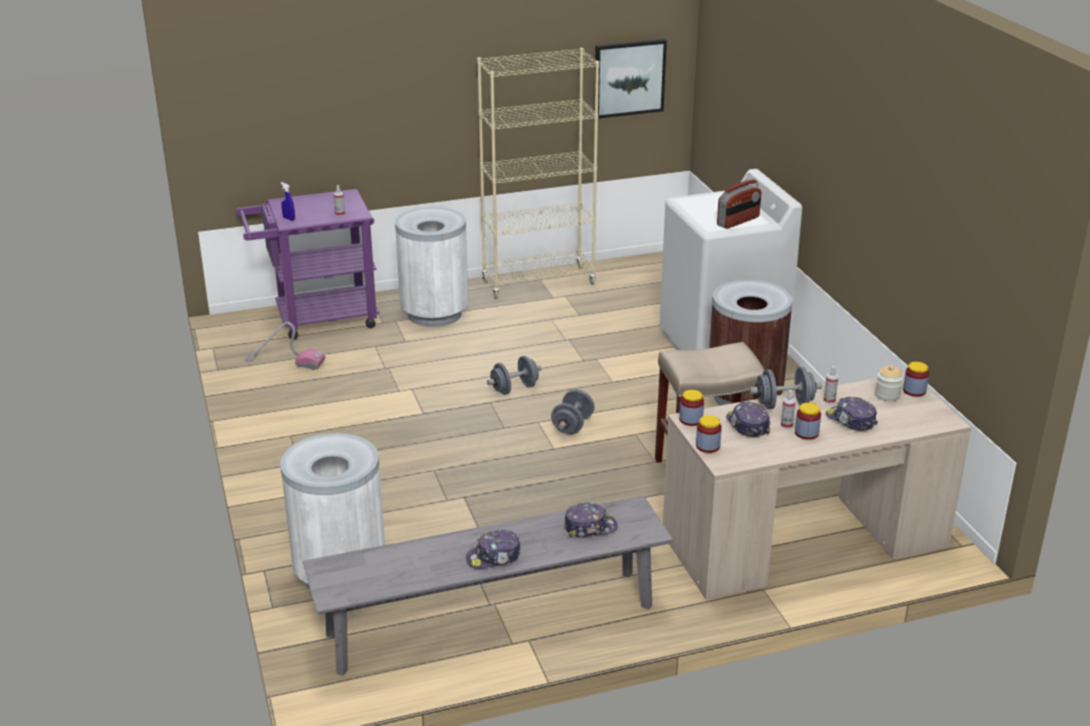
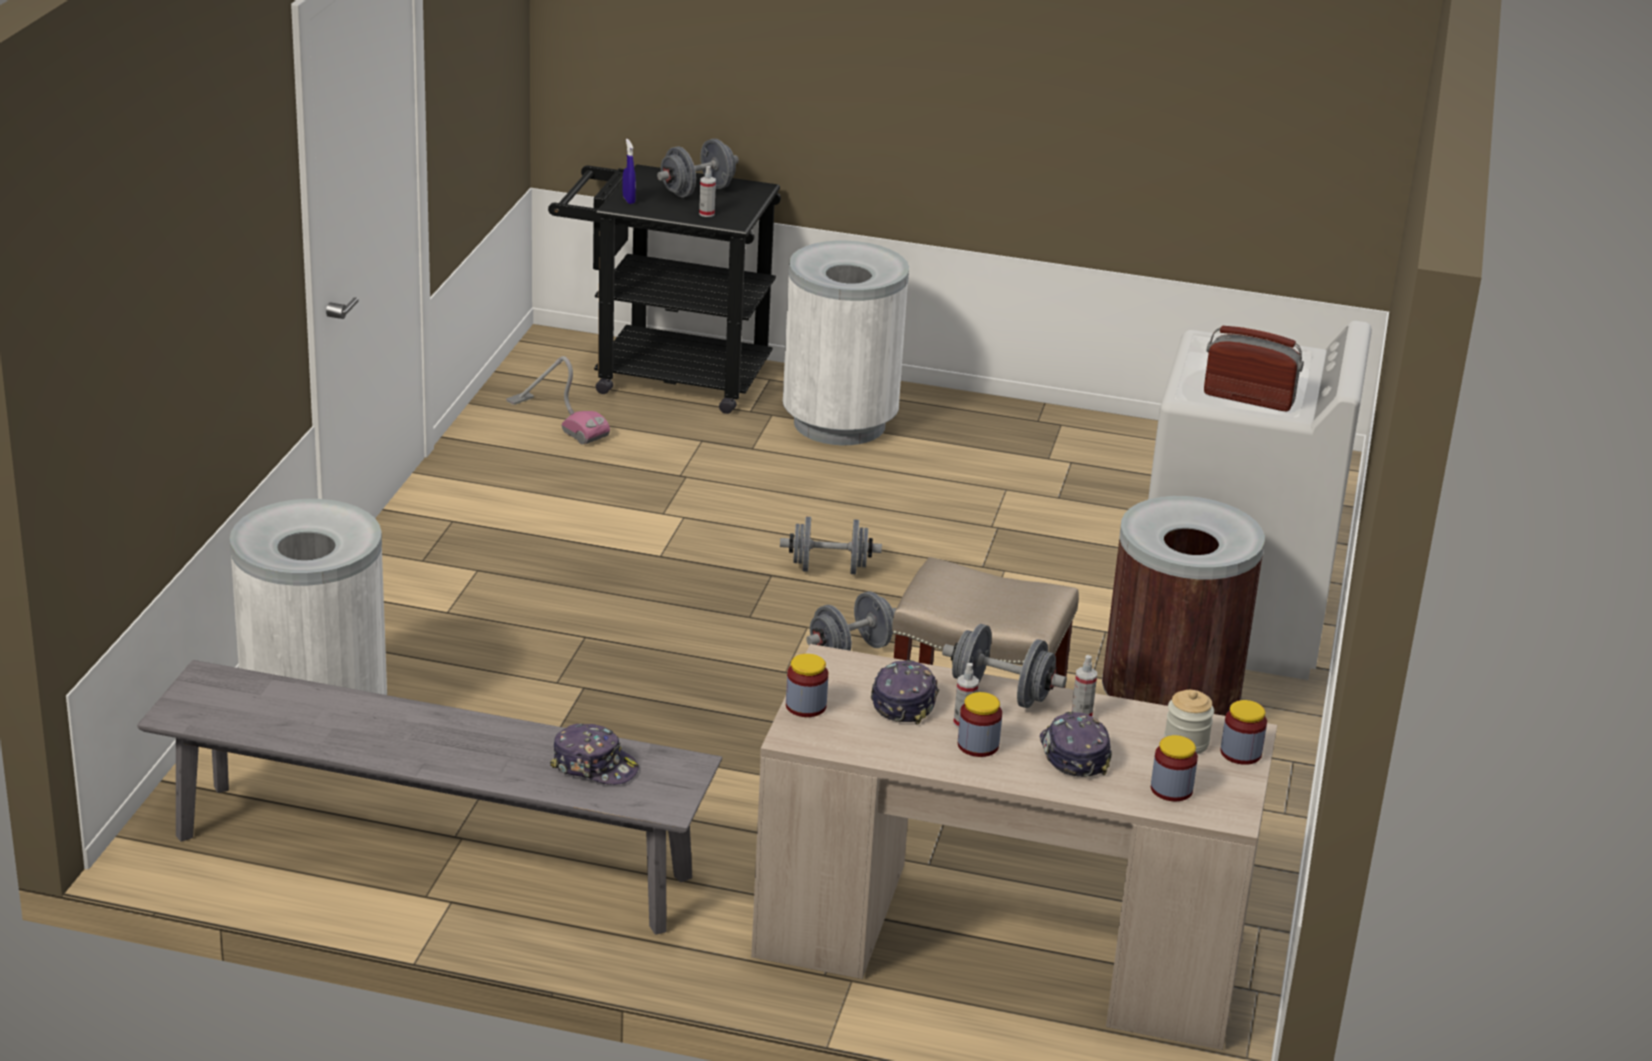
camera: 30 degrees right, 0 degrees up
(316, 319) = (665, 375): purple cart -> black cart
(319, 204) = (697, 191): none -> grey dumbbell
(494, 557) = (422, 751): cap -> none
(538, 283) = (1051, 429): beige bookcase -> none
(629, 78) = (1285, 114): picture -> none
(691, 420) = (832, 663): jar -> jar (1171, 789)
(738, 221) = (1248, 398): radio -> radio turned 150 degrees counterclockwise

